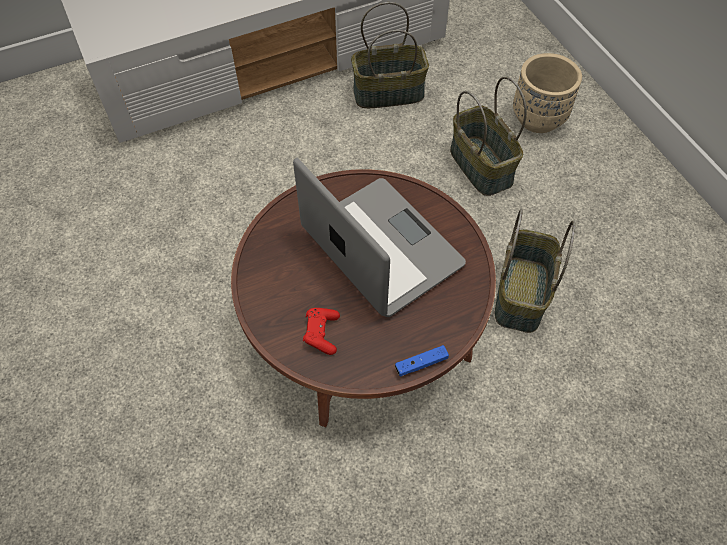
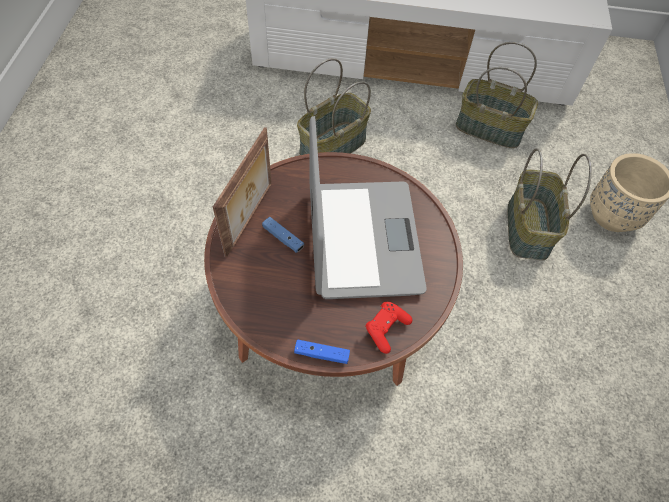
camera: 30 degrees right, 0 degrees up
(267, 286) = (250, 218): none -> picture frame
(311, 287) = (283, 238): none -> blue game controller
(321, 334) = (262, 280): red game controller -> red game controller (386, 329)
(522, 295) = (485, 358): basket -> basket (333, 147)

